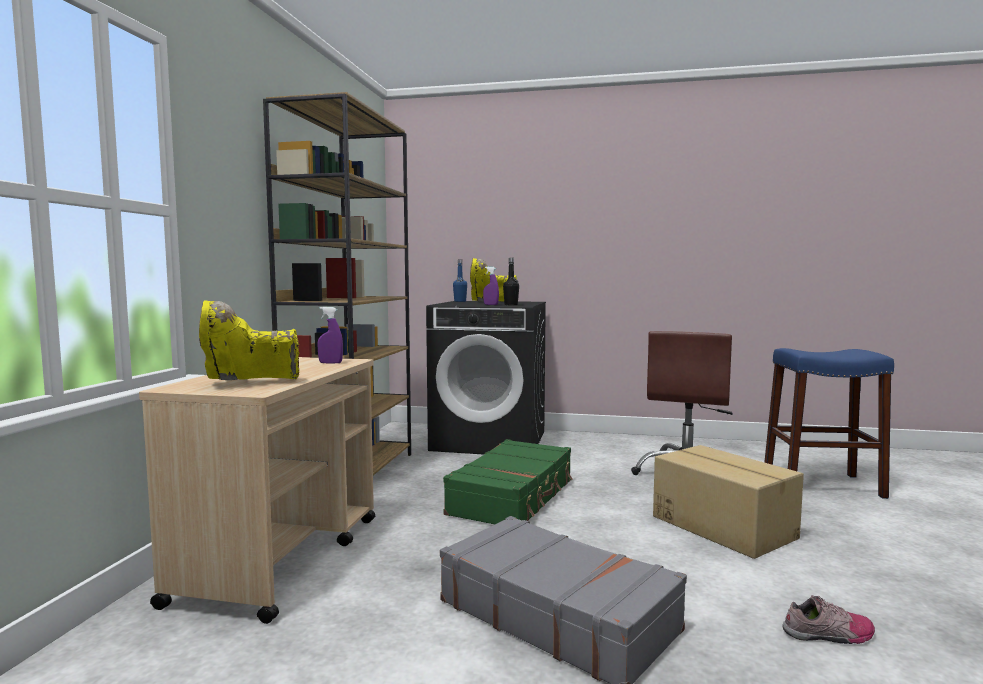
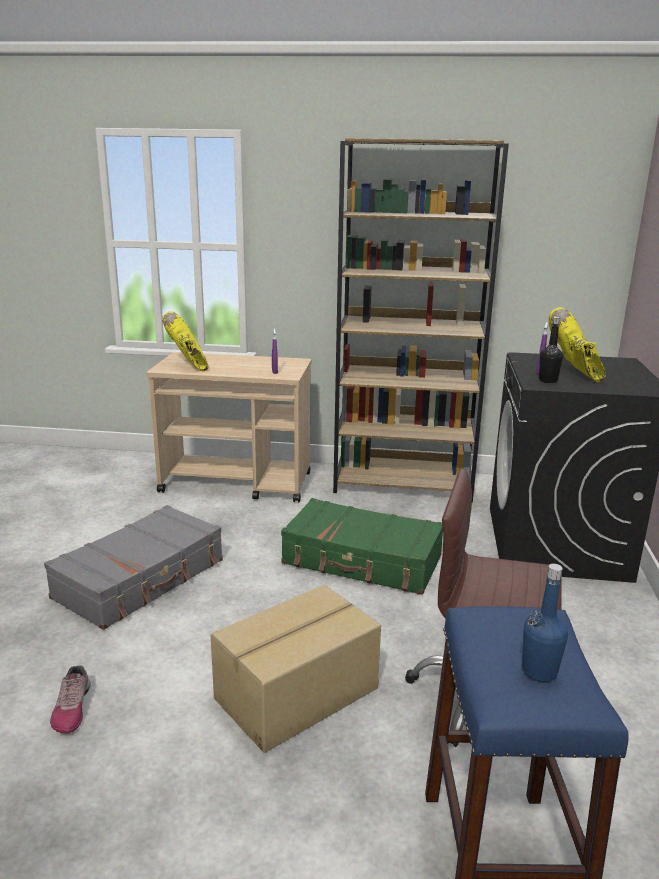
camera: 85 degrees right, 15 degrees up
(460, 301) = (612, 360): blue bottle -> blue bottle (539, 671)

